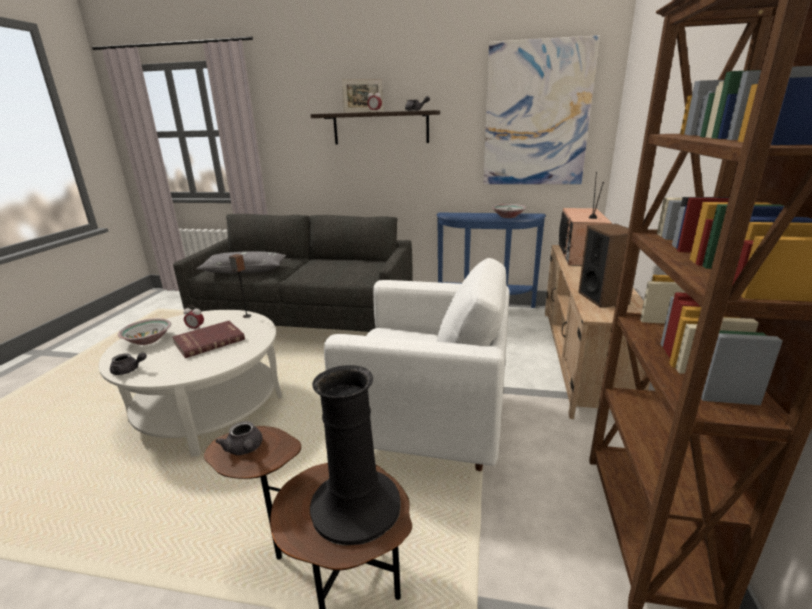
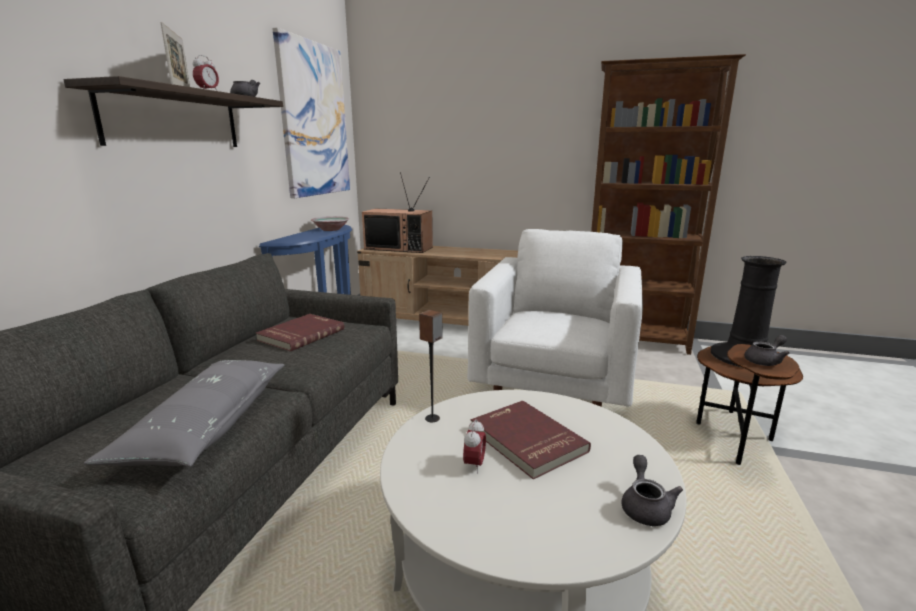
camera: 85 degrees left, 5 degrees down
(148, 340) = (520, 519): bowl -> none
(346, 266) = (300, 334): none -> red book
(603, 298) = (501, 254): speaker -> none

